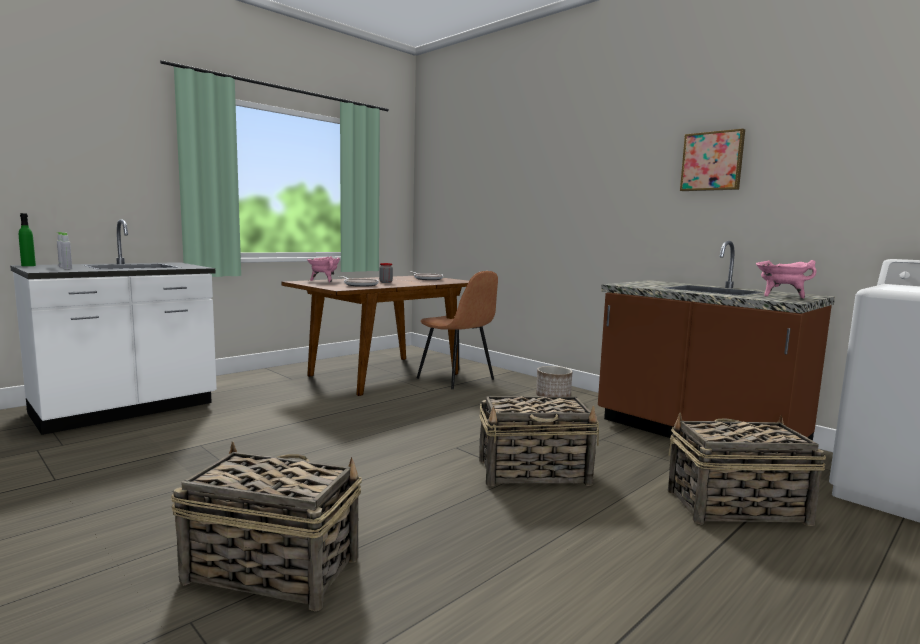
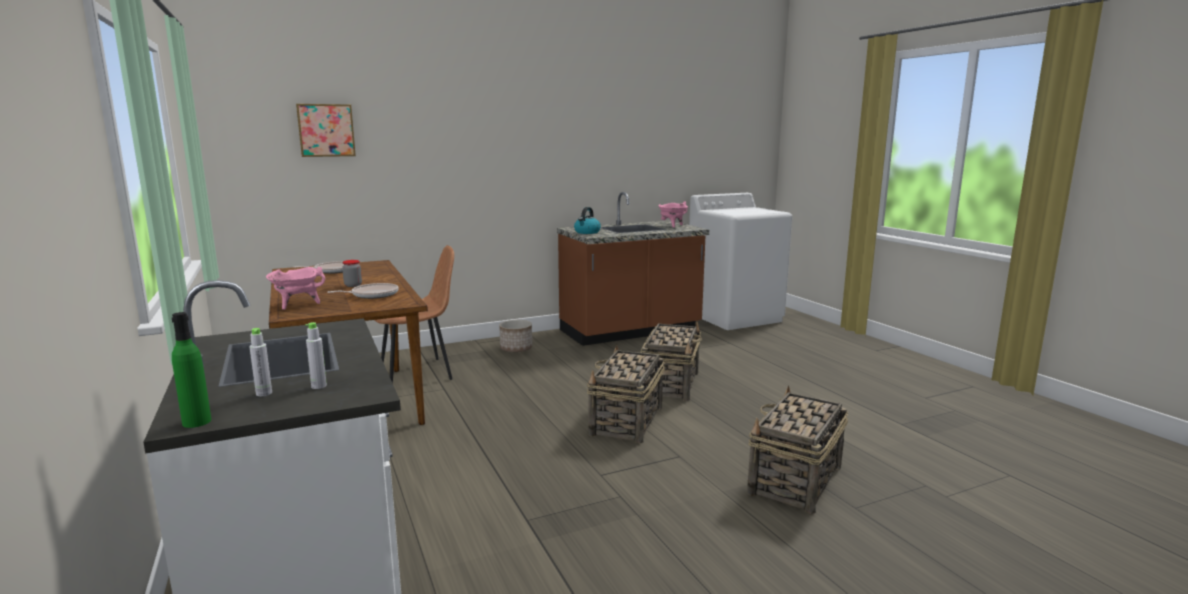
camera: 70 degrees left, 5 degrees up
(639, 283) = (587, 232): none -> kettle
(712, 161) = (593, 132): picture -> picture (326, 130)
(735, 507) = (735, 350): basket -> basket (626, 421)

